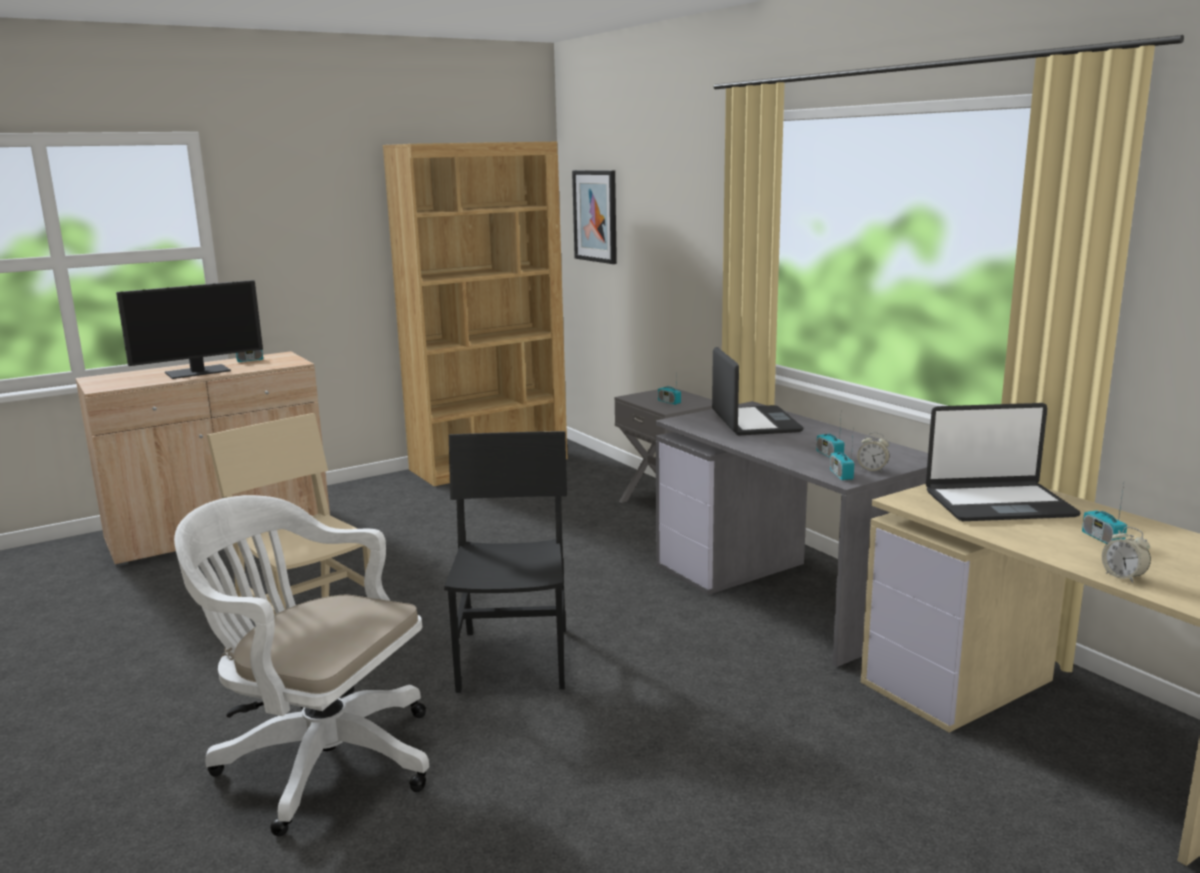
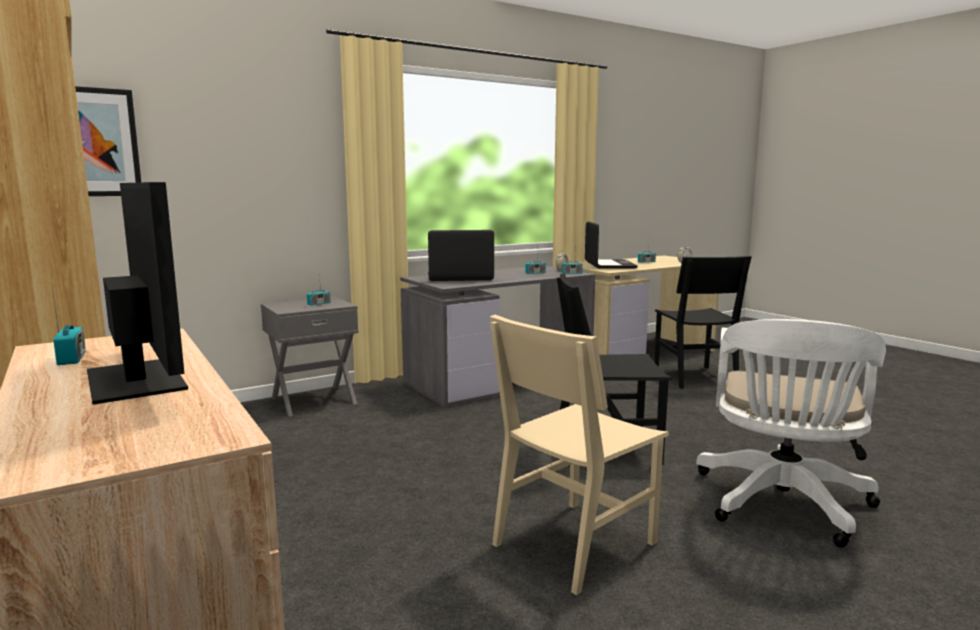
camera: 90 degrees left, 5 degrees down
(890, 785) = (694, 377): none -> black chair

